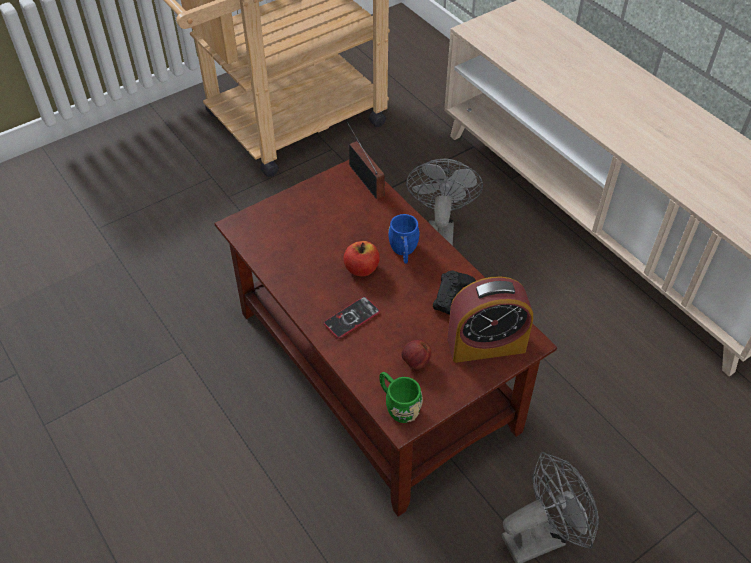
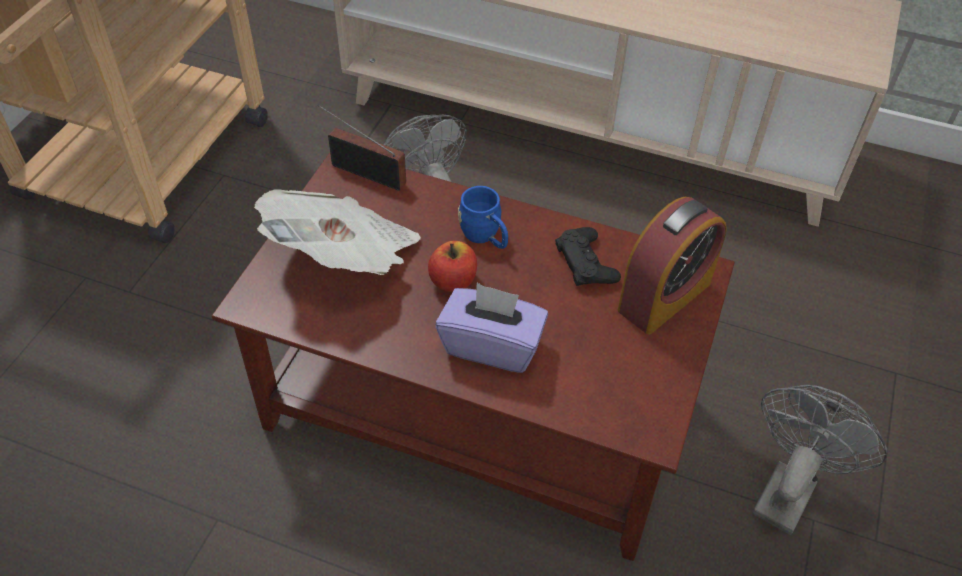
camera: 35 degrees left, 0 degrees up
(311, 224) = (345, 257): none -> newspaper
(351, 318) = (492, 345): phone -> purple tissue box
(397, 405) = (633, 419): green mug -> none
(415, 362) = (609, 358): apple -> none

